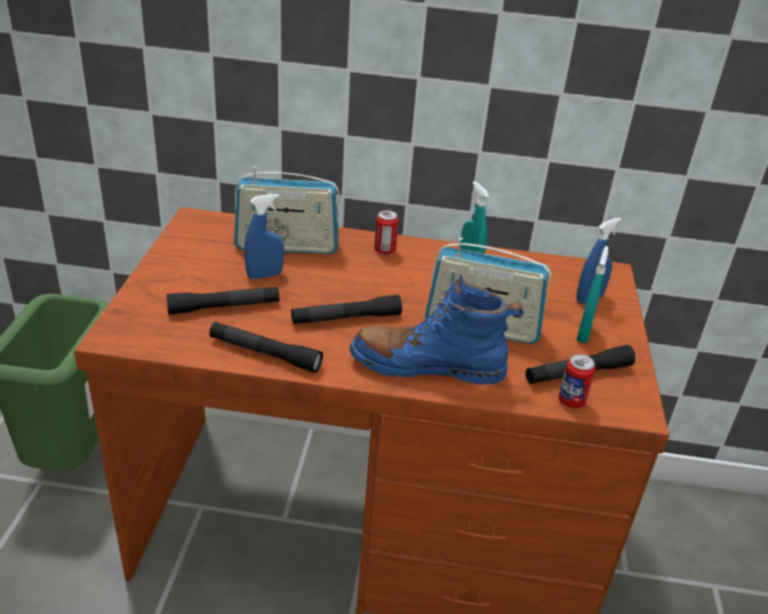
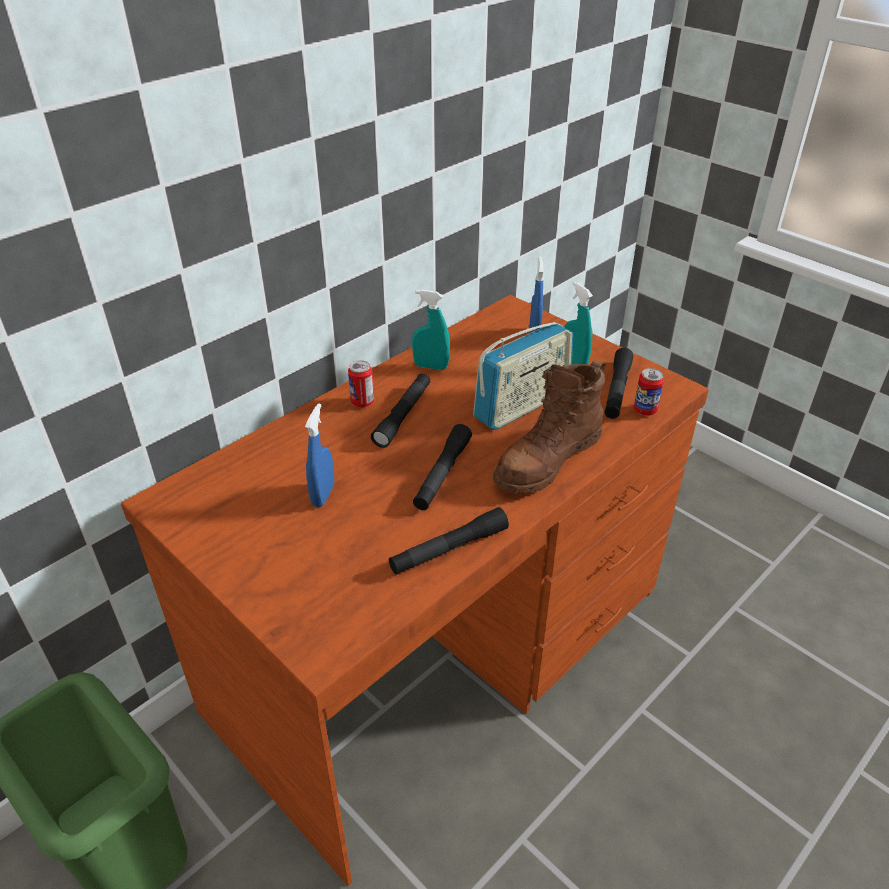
camera: 50 degrees left, 5 degrees up
(224, 307) = (349, 546): black flashlight -> black flashlight (403, 415)
(287, 246) = (288, 458): radio -> none
(428, 366) = (548, 459): blue boot -> brown boot

